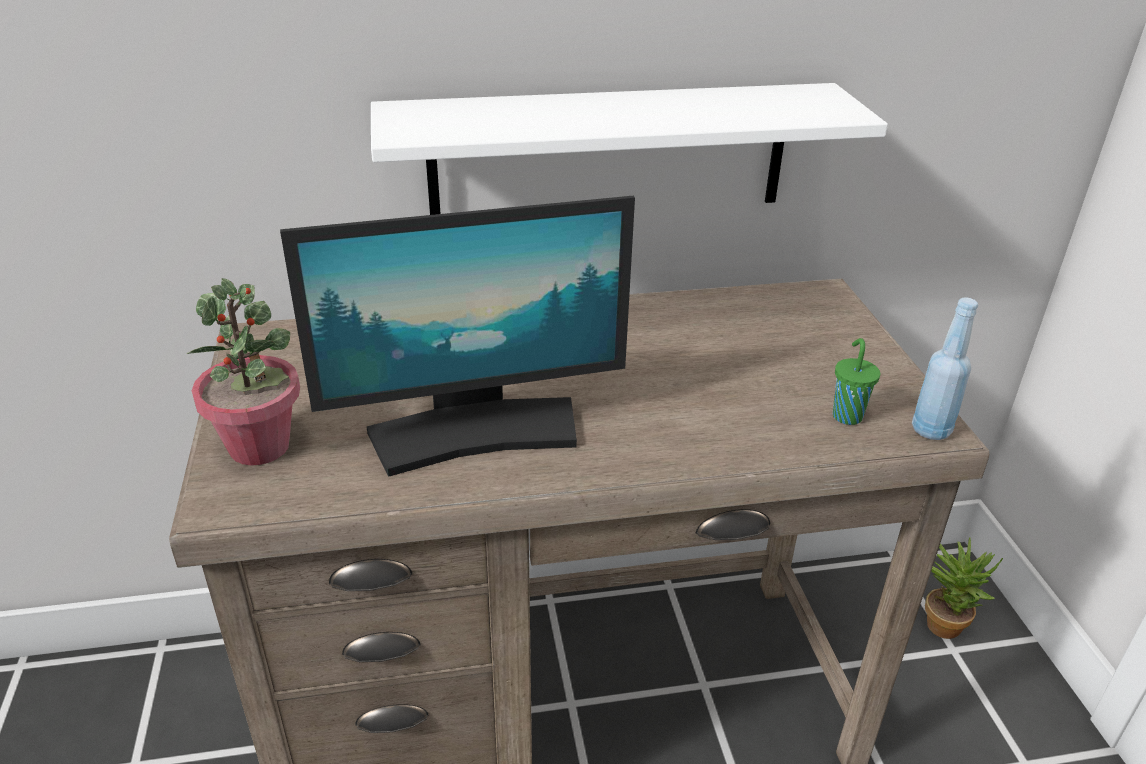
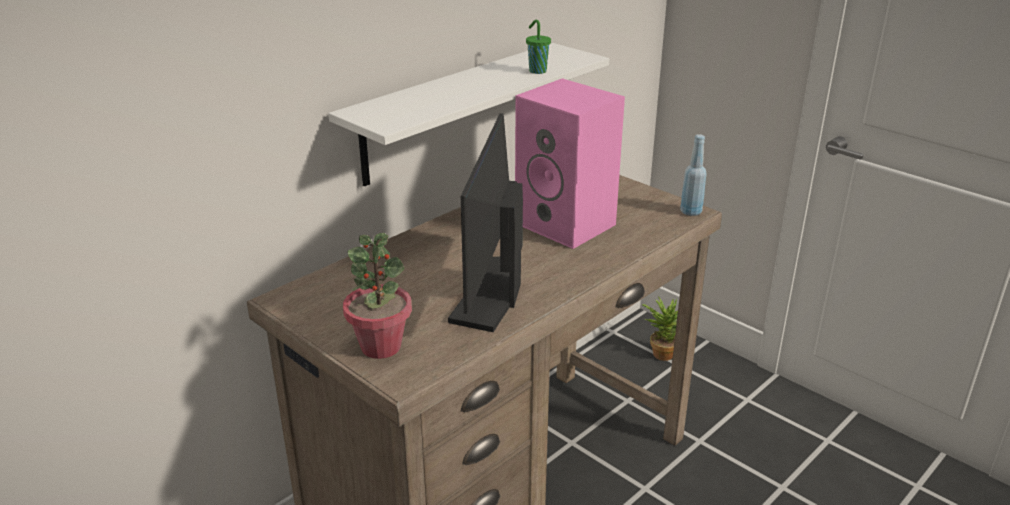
camera: 35 degrees left, 5 degrees down
(475, 432) = (489, 293): monitor -> monitor turned 150 degrees clockwise
(709, 375) = (568, 224): none -> pink speaker
(846, 415) = (650, 219): green cup -> green cup (537, 71)

